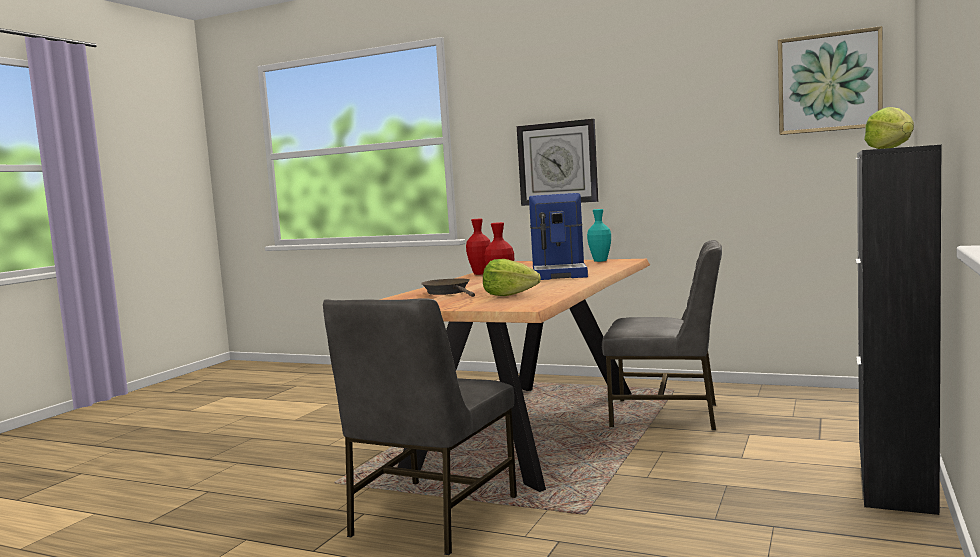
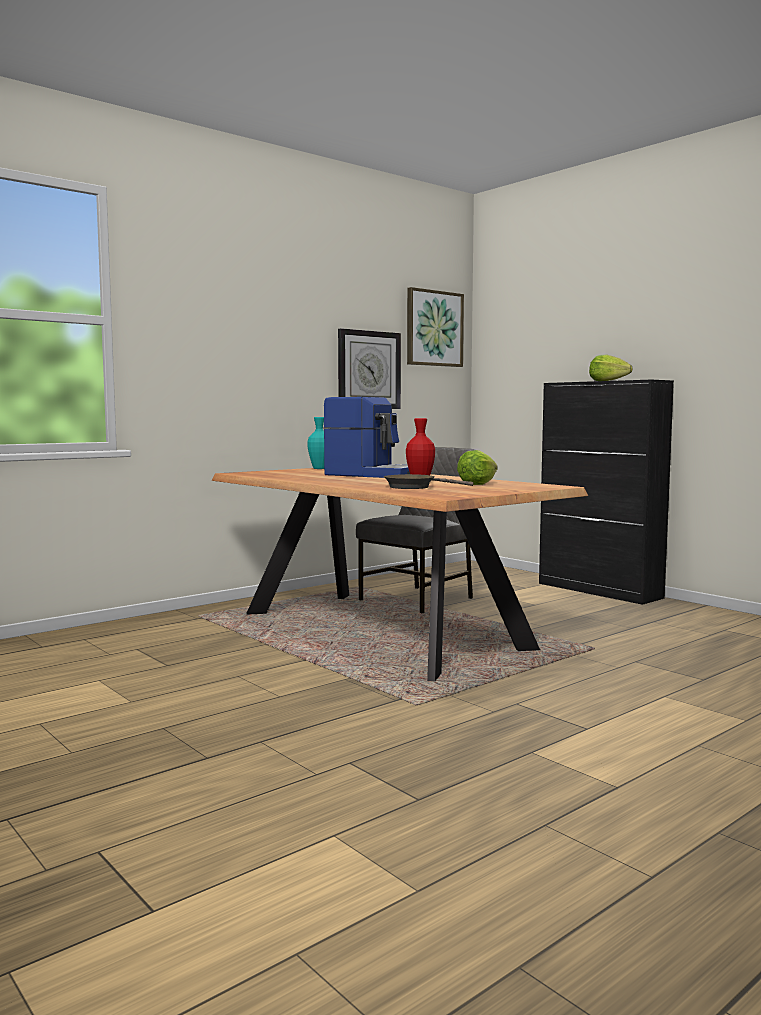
camera: 65 degrees left, 0 degrees up
(430, 517) = (552, 685): grey chair -> none
(480, 274) = (298, 479): red vase -> none
(557, 163) = (239, 367): wall clock -> wall clock (368, 370)

